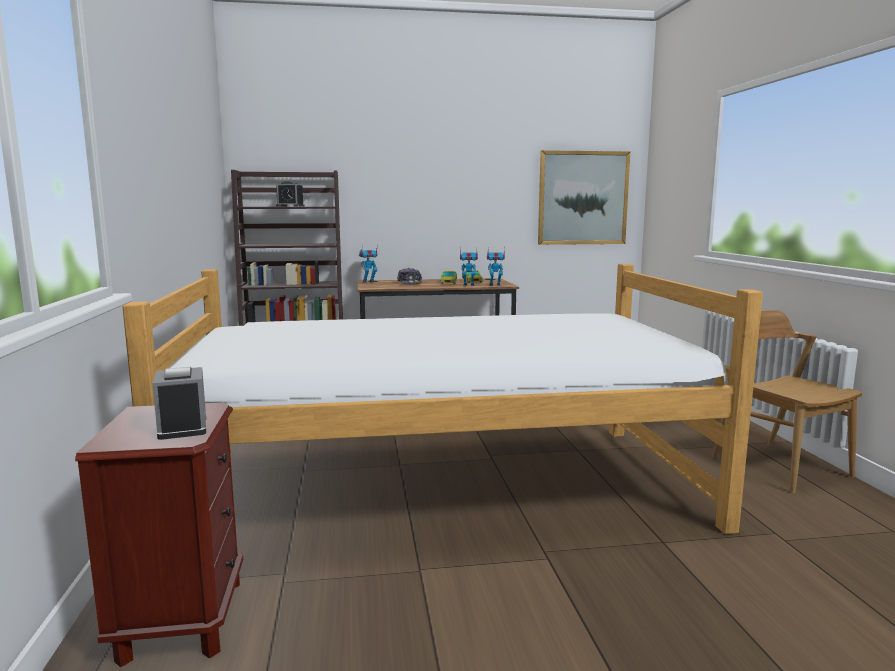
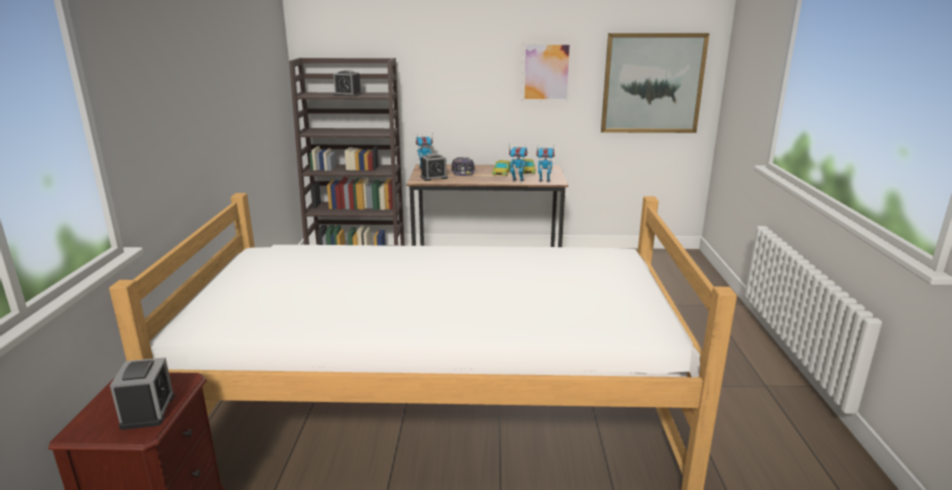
camera: 10 degrees right, 10 degrees up
(383, 286) = (434, 177): none -> alarm clock
(484, 187) = (546, 72): none -> picture
(780, 466) = (786, 422): brown chair -> none

